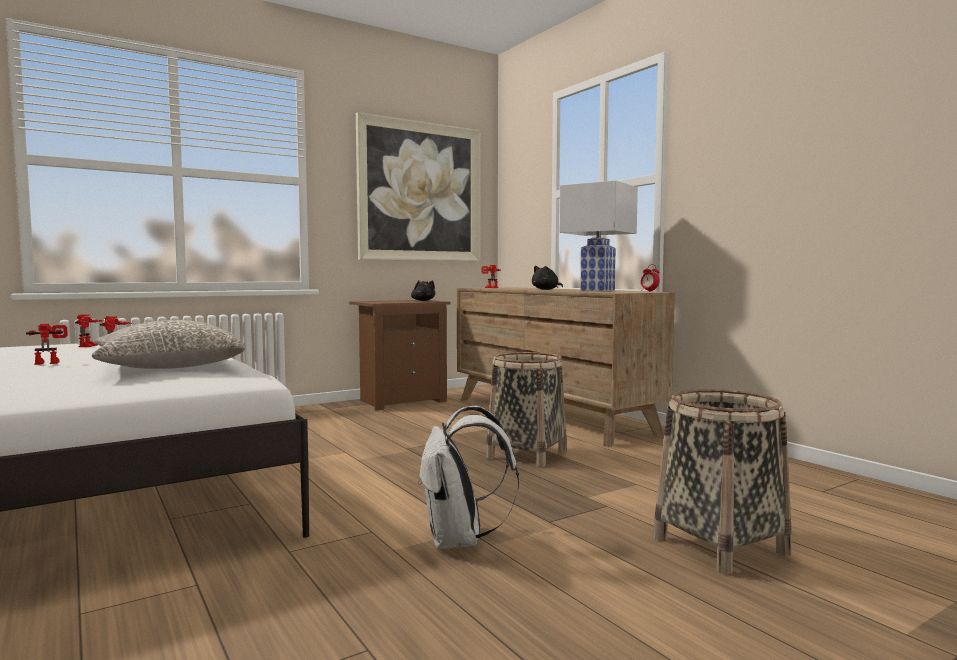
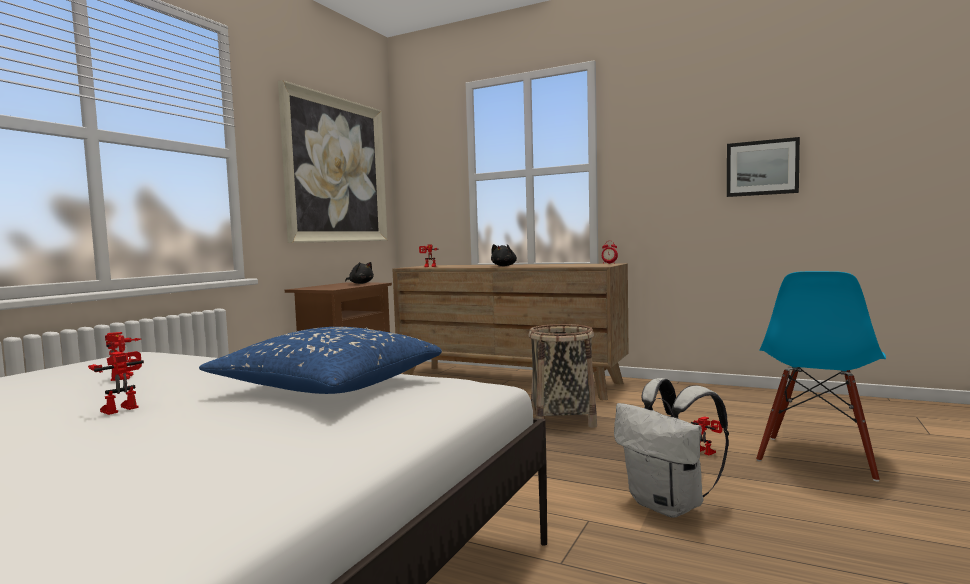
camera: 30 degrees left, 0 degrees up
(89, 346) = (53, 378): toy robot -> toy robot (707, 451)
(168, 367) = (326, 387): grey pillow -> blue pillow
(598, 291) = (563, 265): white table lamp -> none
(719, 545) = (817, 457): basket -> blue chair
(844, 169) = (762, 168): none -> picture

